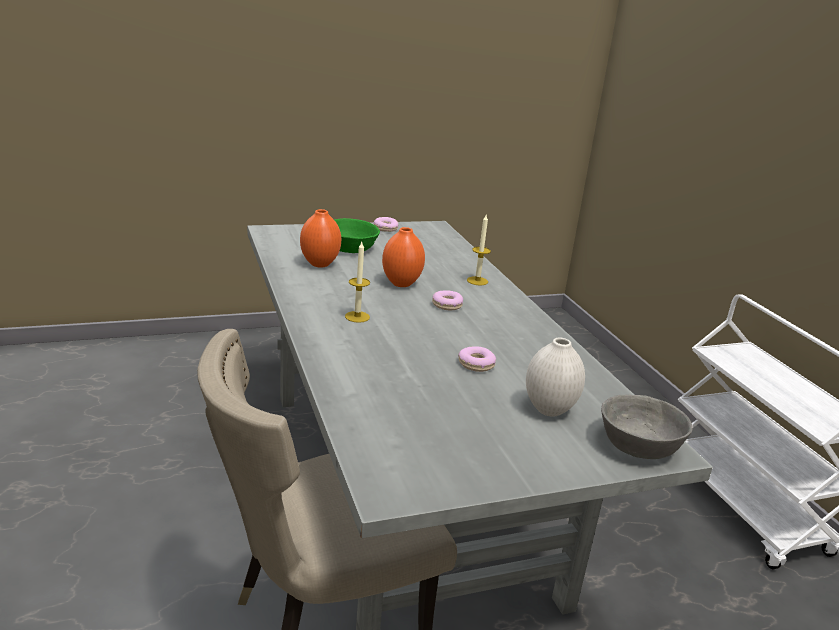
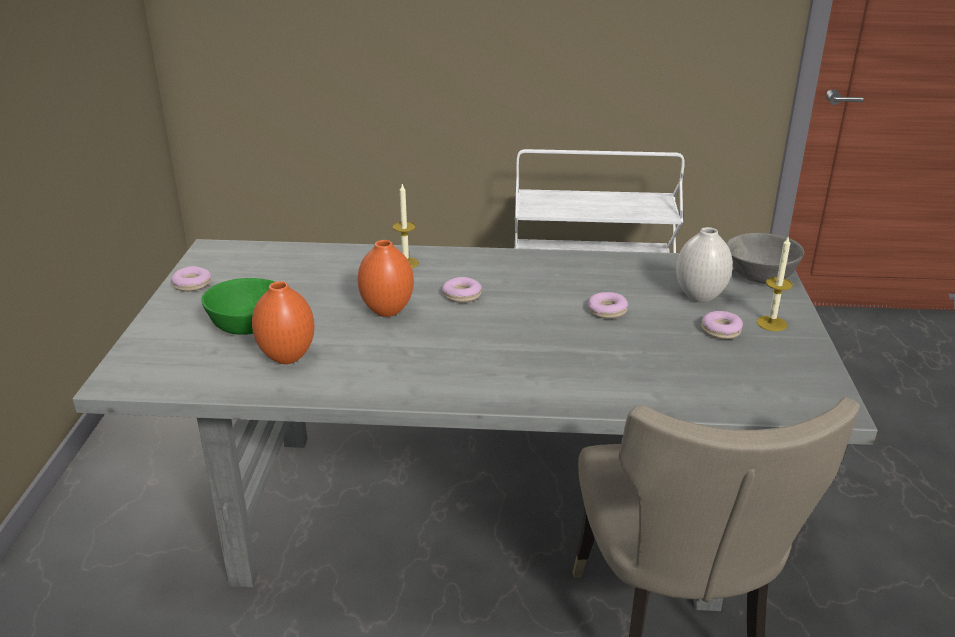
camera: 65 degrees left, 5 degrees up
(357, 317) = (468, 358): candle -> candle (771, 323)
(490, 423) = (721, 331): none -> donut

